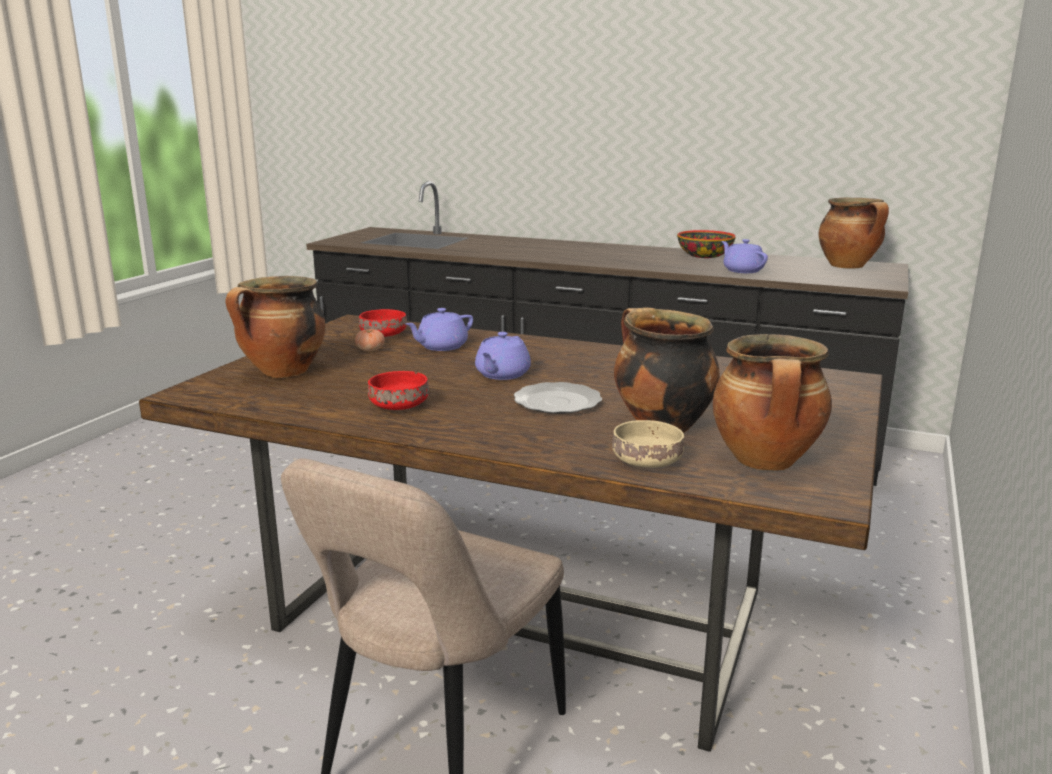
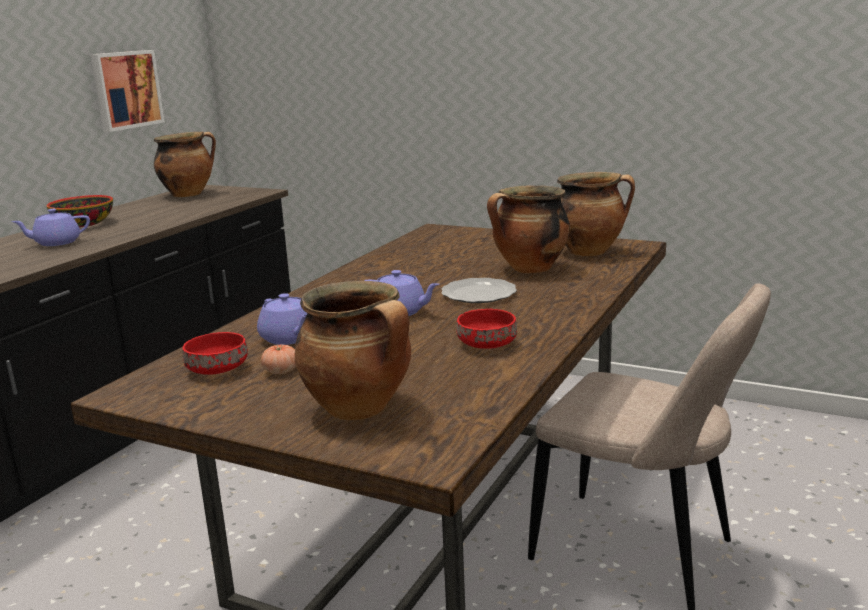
camera: 85 degrees left, 0 degrees up
(647, 461) = (598, 273): beige bowl -> none
(742, 270) = (170, 217): purple teapot -> purple teapot (56, 243)
(840, 142) = (126, 90): none -> picture

